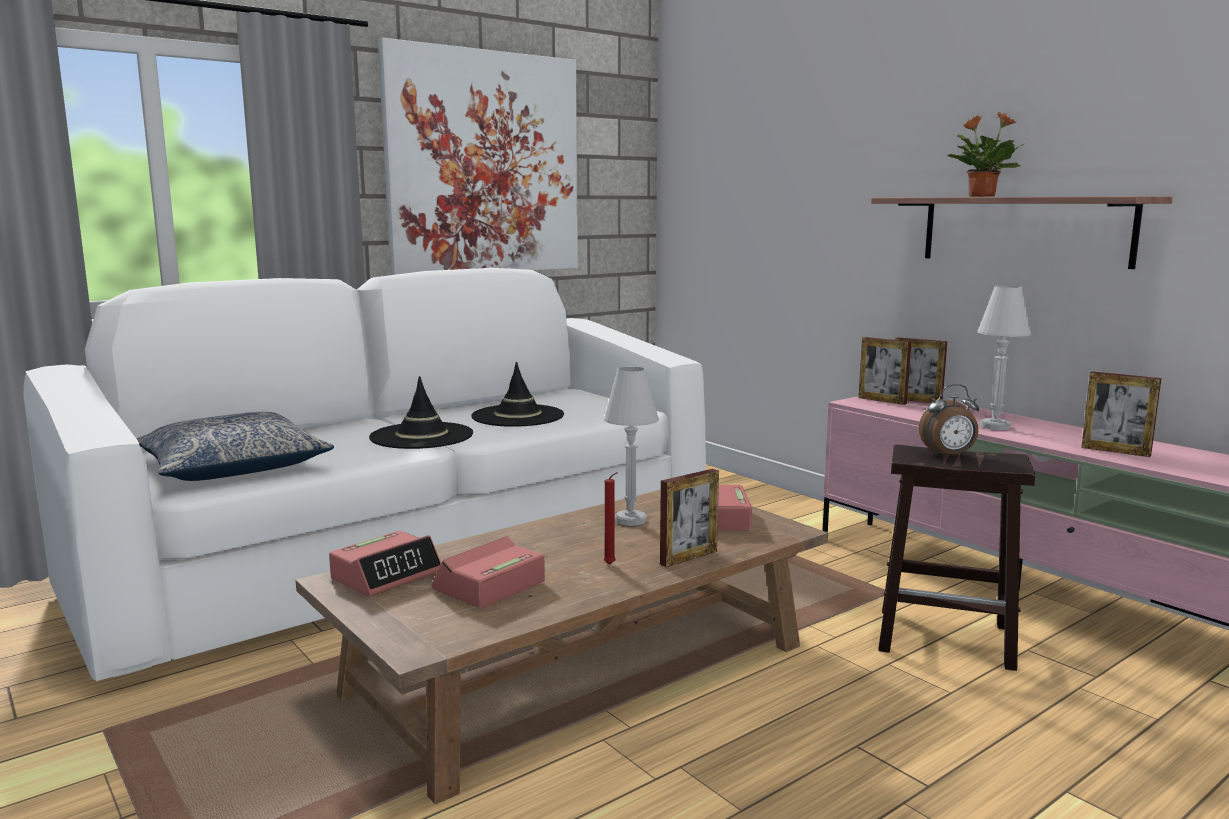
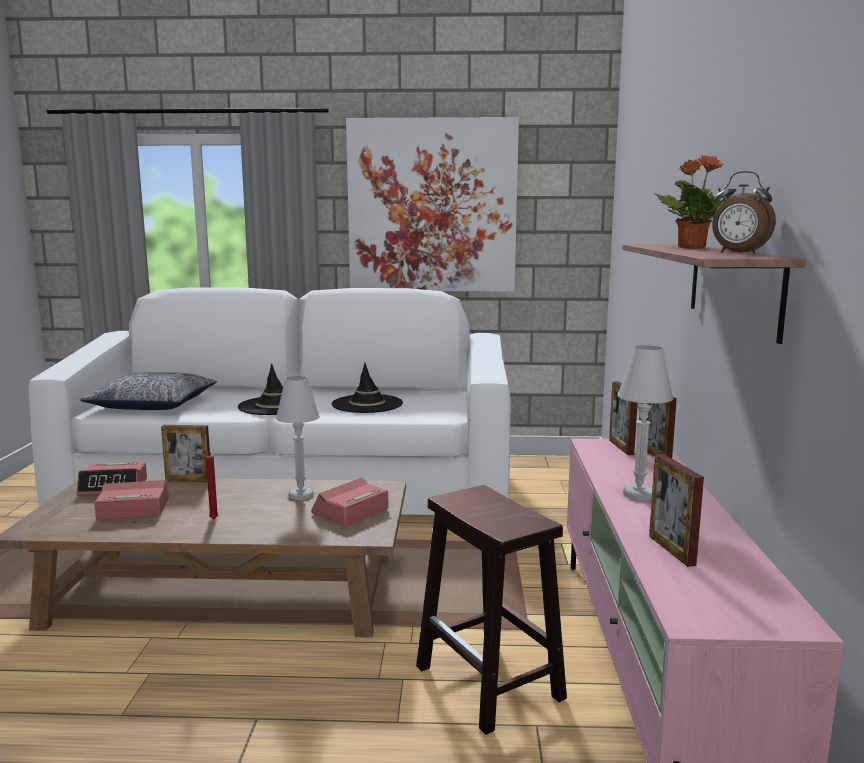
camera: 40 degrees right, 0 degrees up
(688, 558) = (262, 531): picture frame -> picture frame (188, 480)
(948, 456) = (490, 506): alarm clock -> alarm clock (738, 253)

